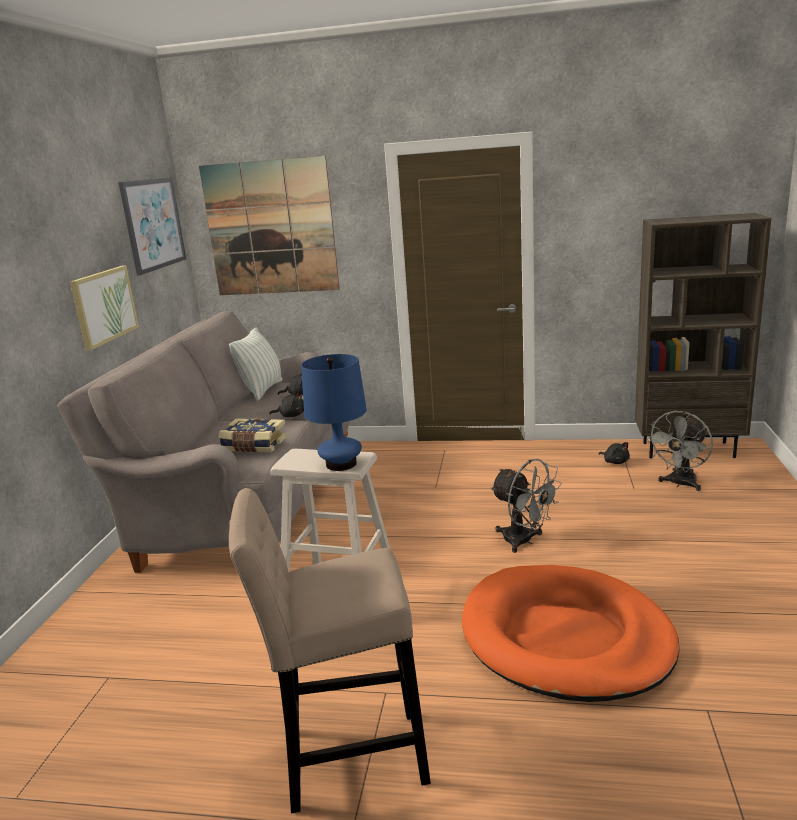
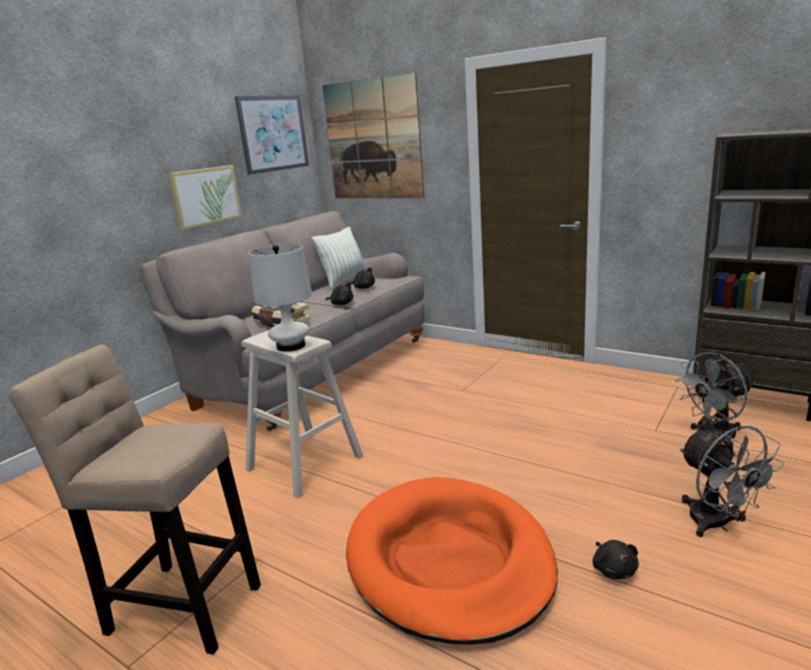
camera: 25 degrees right, 0 degrees up
(341, 464) = (291, 346): blue table lamp -> white table lamp
(524, 541) = (496, 457): grey fan -> grey fan (717, 524)
(615, 462) = (659, 399): black plush toy -> black plush toy (614, 569)

